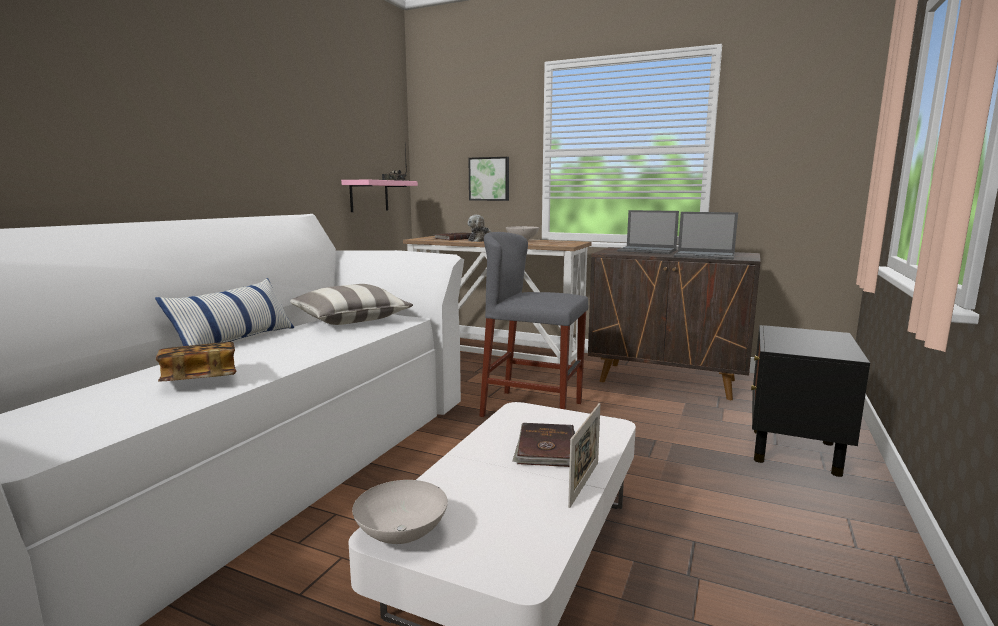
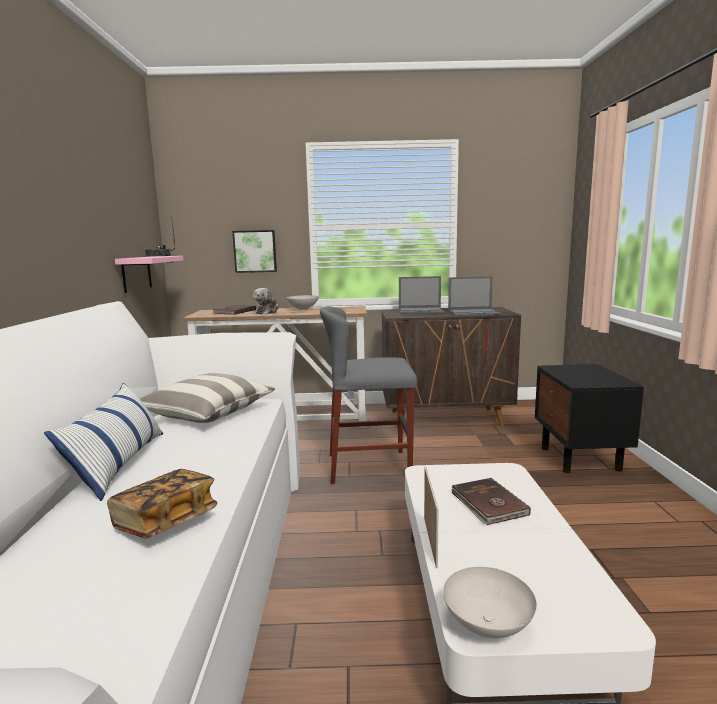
camera: 25 degrees left, 0 degrees up
(584, 484) = (554, 528): picture frame -> picture frame (430, 541)

